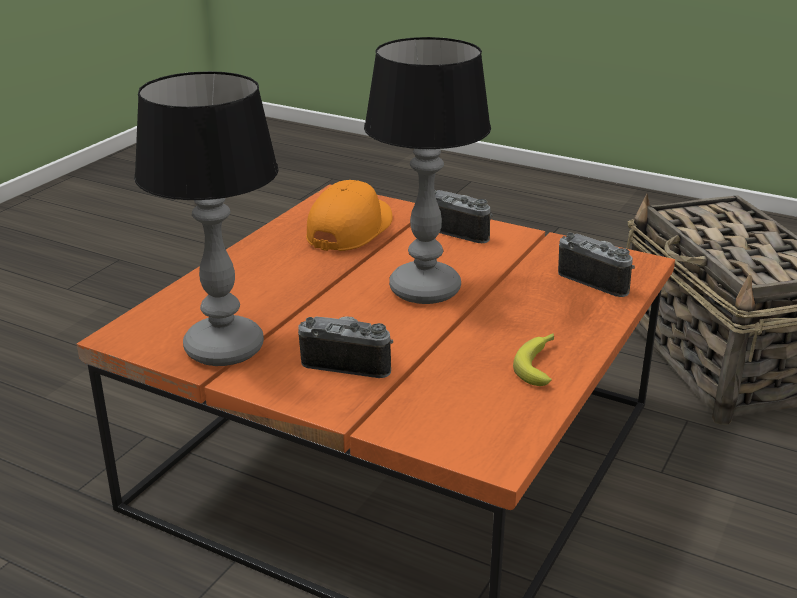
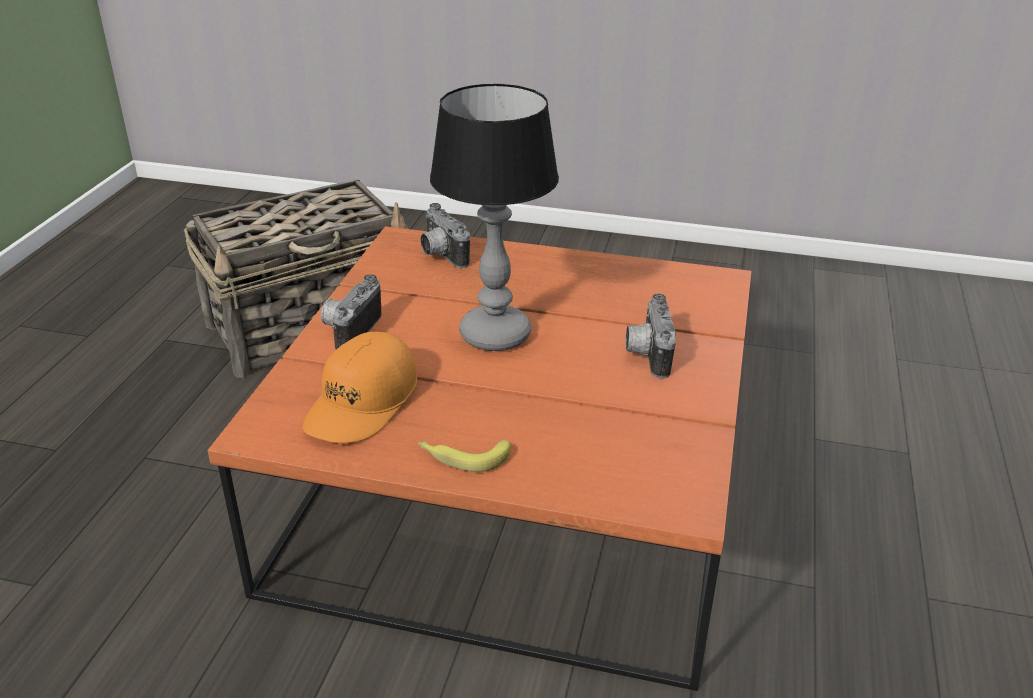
camera: 105 degrees left, 5 degrees up
(223, 348) = (668, 429): table lamp -> none
(350, 229) = (362, 403): orange cap -> orange cap turned 75 degrees counterclockwise
(540, 364) = (594, 271): banana -> banana (463, 457)
(598, 280) = (440, 255): camera -> camera turned 60 degrees counterclockwise

